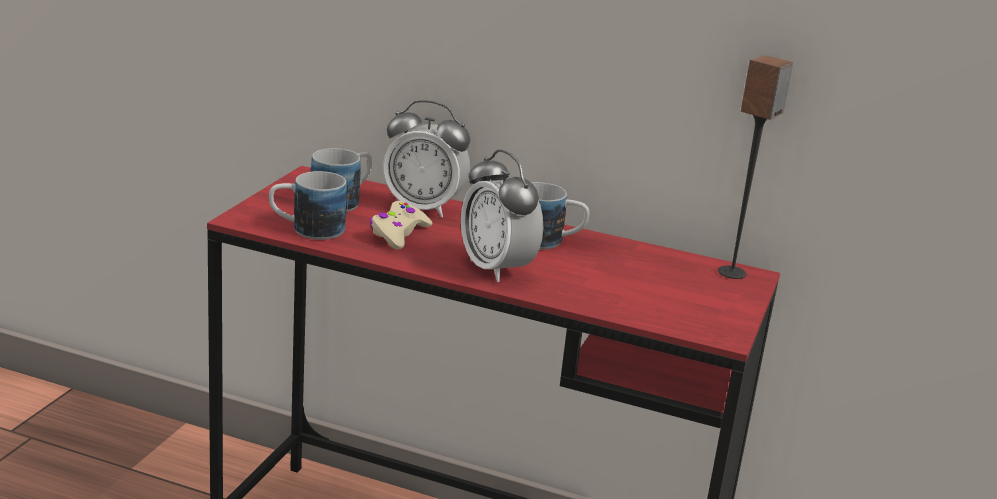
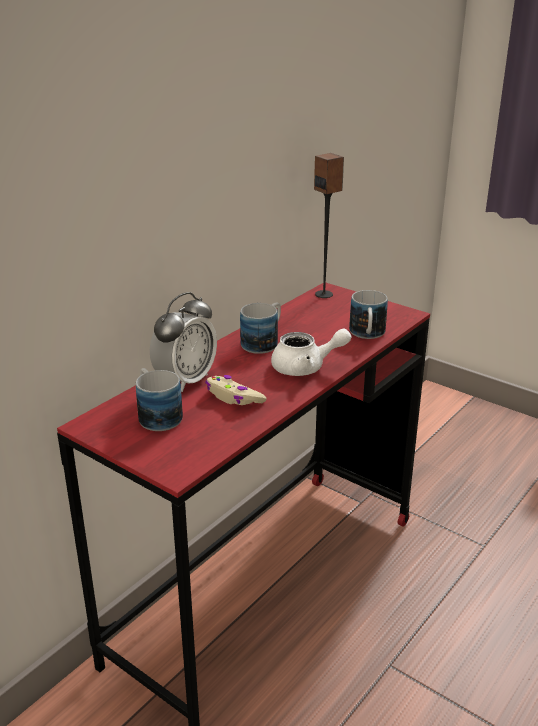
camera: 70 degrees left, 5 degrees up
(307, 230) = (213, 439): mug -> mug (367, 335)
(496, 269) = (306, 367): alarm clock -> white teapot

